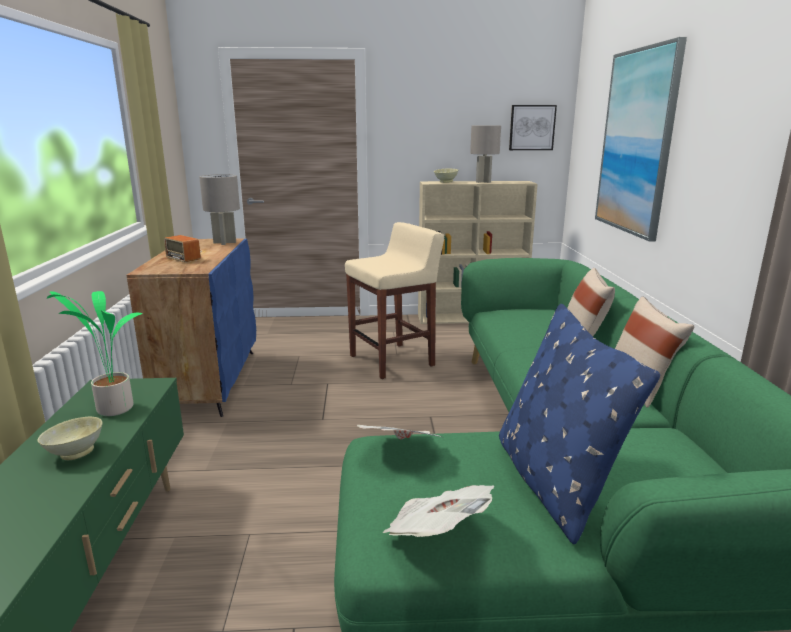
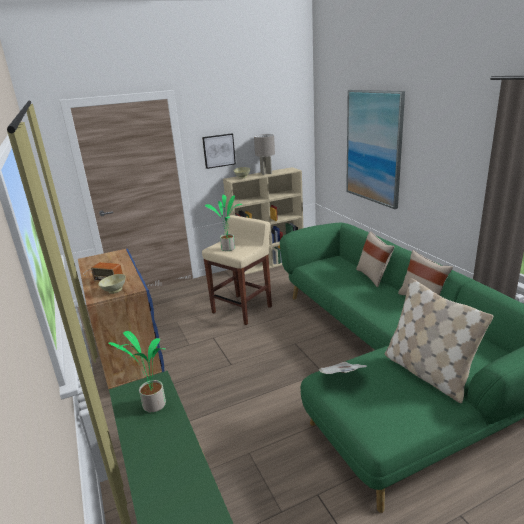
camera: 20 degrees left, 5 degrees up
(76, 452) = (166, 442): beige bowl -> beige bowl (114, 290)
(225, 242) = (117, 256): grey table lamp -> none
(379, 263) = (229, 248): none -> potted plant
(436, 533) = (399, 419): newspaper -> none
(532, 127) = (290, 132): picture -> picture (218, 150)
(552, 482) = (427, 373): blue pillow -> beige pillow

